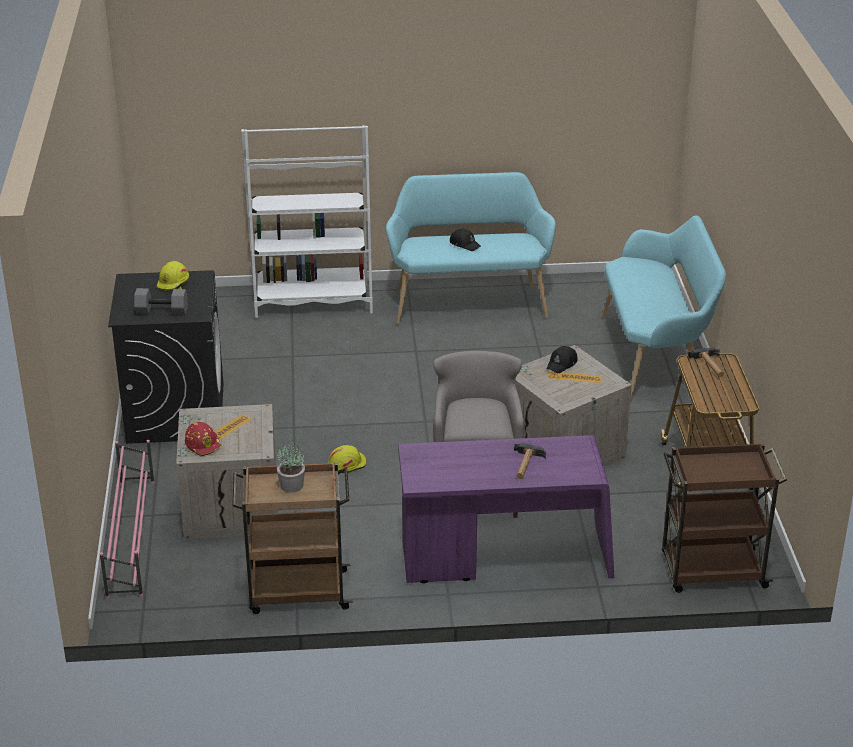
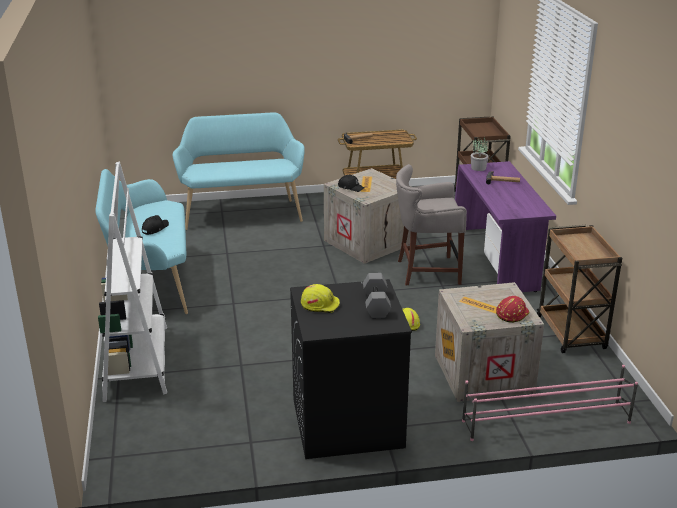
camera: 95 degrees left, 5 degrees down
(292, 485) = (578, 248): potted plant -> potted plant (478, 168)

